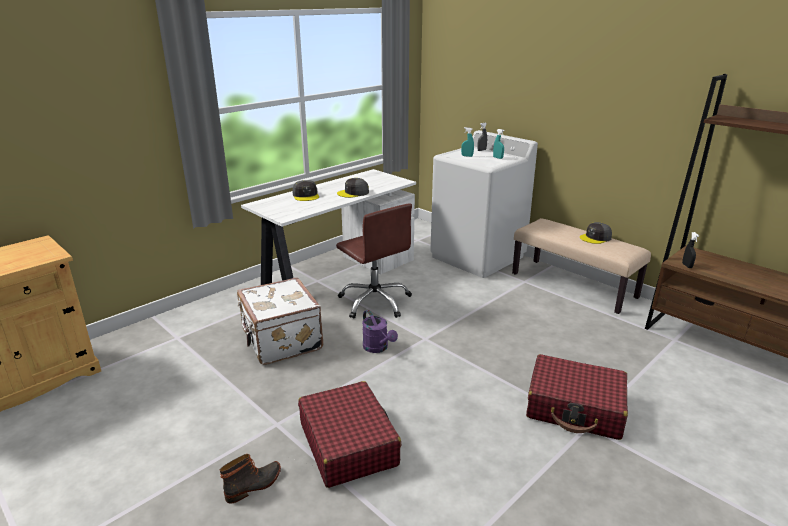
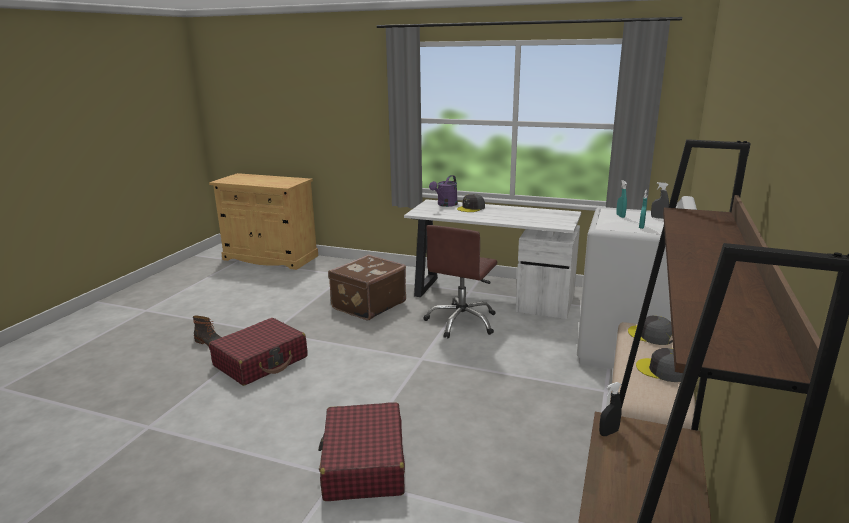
camera: 65 degrees right, 5 degrees down
(280, 341) = (367, 305): white suitcase -> brown suitcase
(353, 193) = (501, 218): grey cap -> grey cap (651, 335)
(378, 348) = (388, 342): purple watering can -> purple watering can (445, 205)

